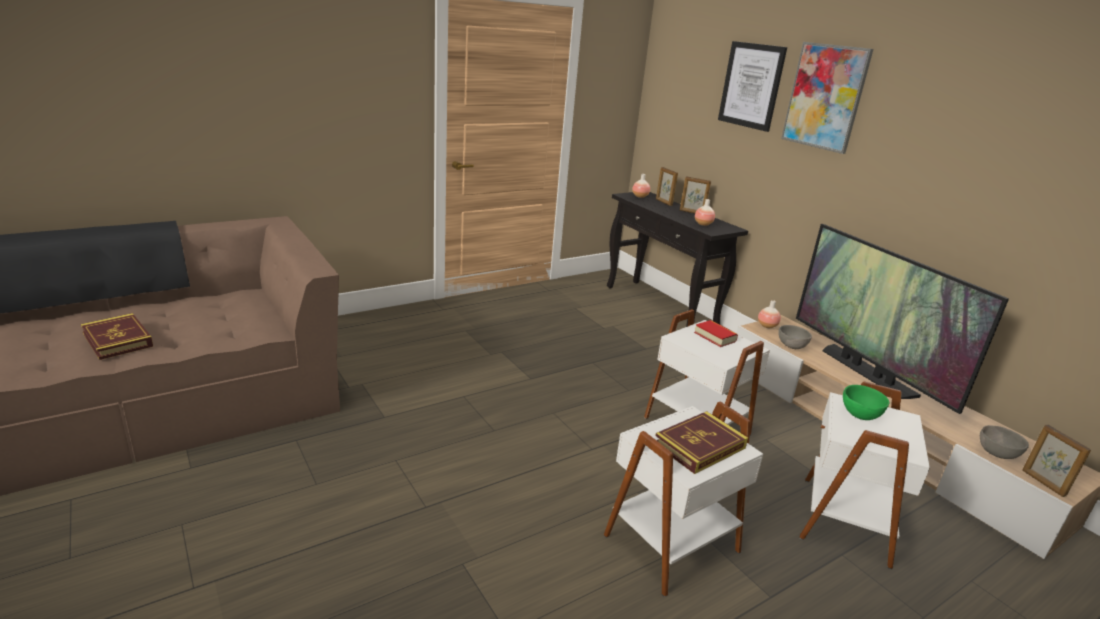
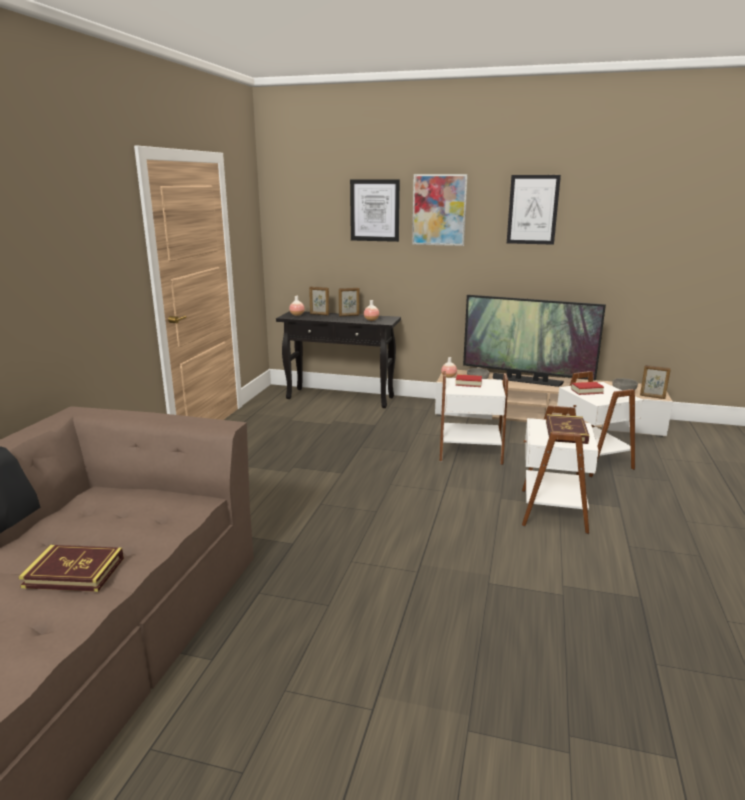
camera: 40 degrees left, 5 degrees down
(859, 415) = (586, 391): green bowl -> book
(956, 117) = (532, 210): none -> picture

